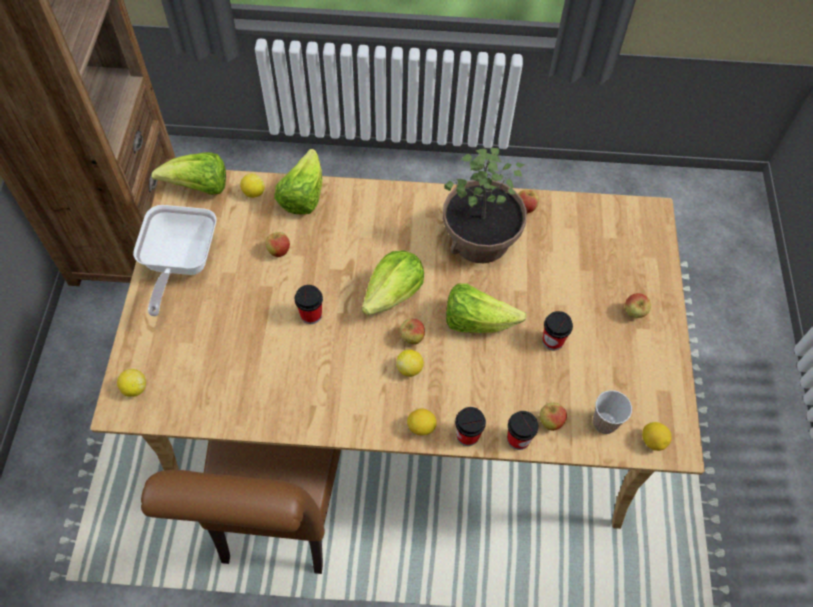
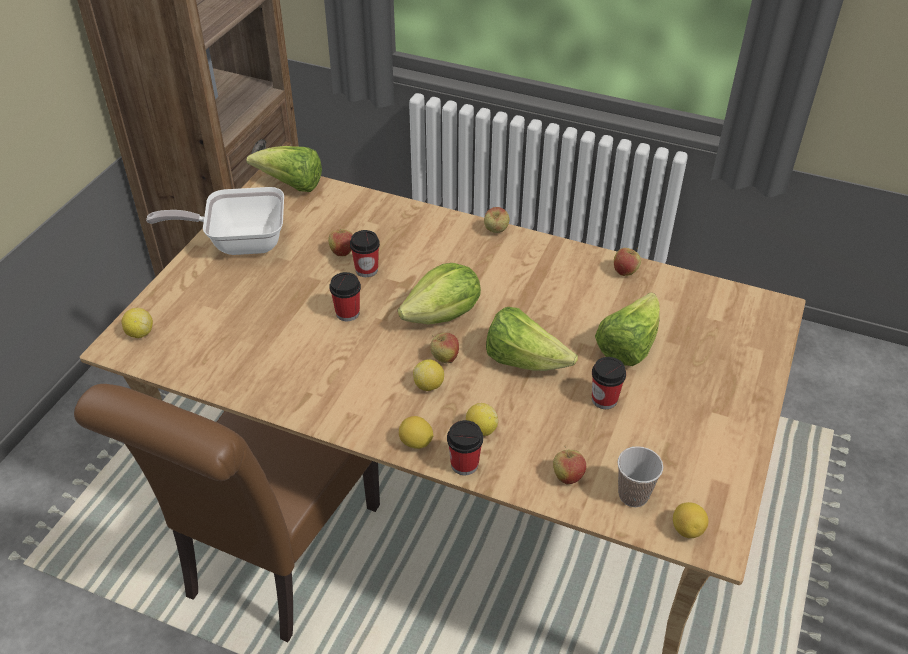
camera: 20 degrees right, 15 degrees down
(180, 264) = (239, 242): frying pan -> frying pan turned 60 degrees clockwise
(253, 193) = (342, 200): lemon -> lemon (481, 429)
(303, 196) = (390, 212): lettuce -> lettuce (628, 346)
(480, 240) = (562, 289): potted plant -> none
(518, 439) = (522, 483): cup -> cup (366, 270)
(634, 313) = (715, 396): apple -> apple (496, 231)

